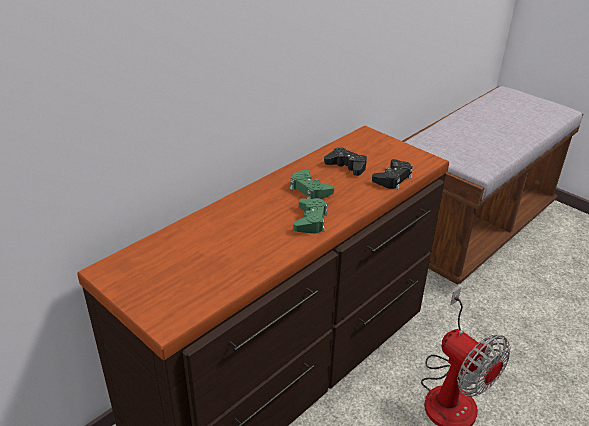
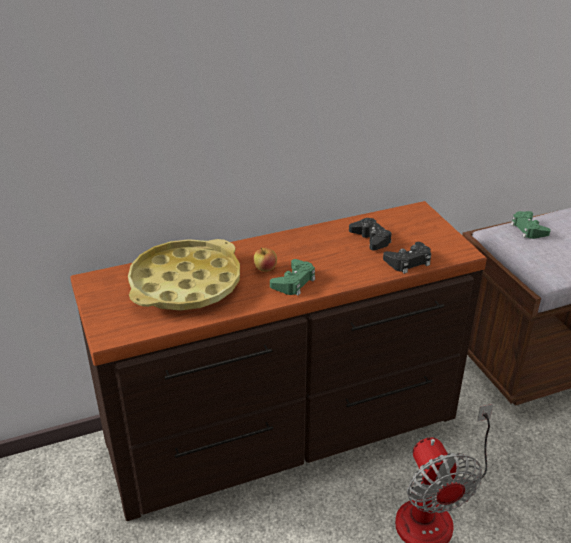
camera: 25 degrees right, 0 degrees up
(208, 248) = (185, 283): none -> yellow tray
(275, 215) = (265, 269): none -> apple
(310, 190) = (316, 253): green game controller -> green game controller (528, 229)

